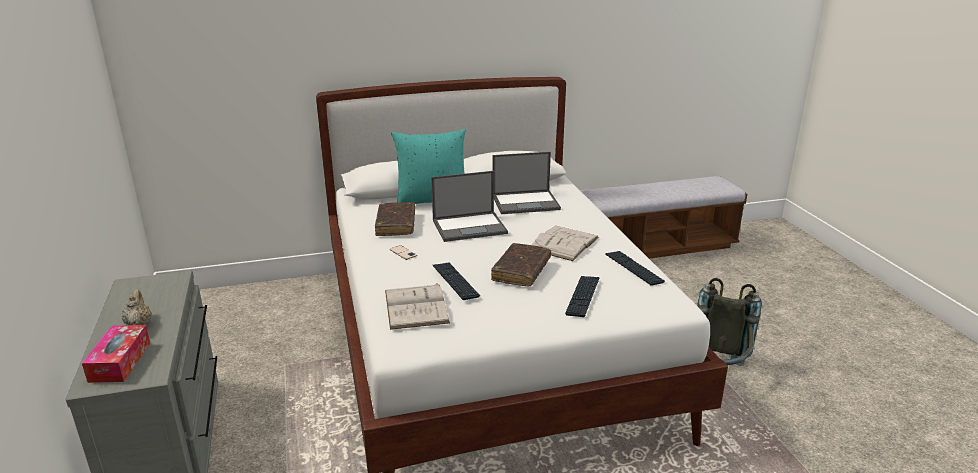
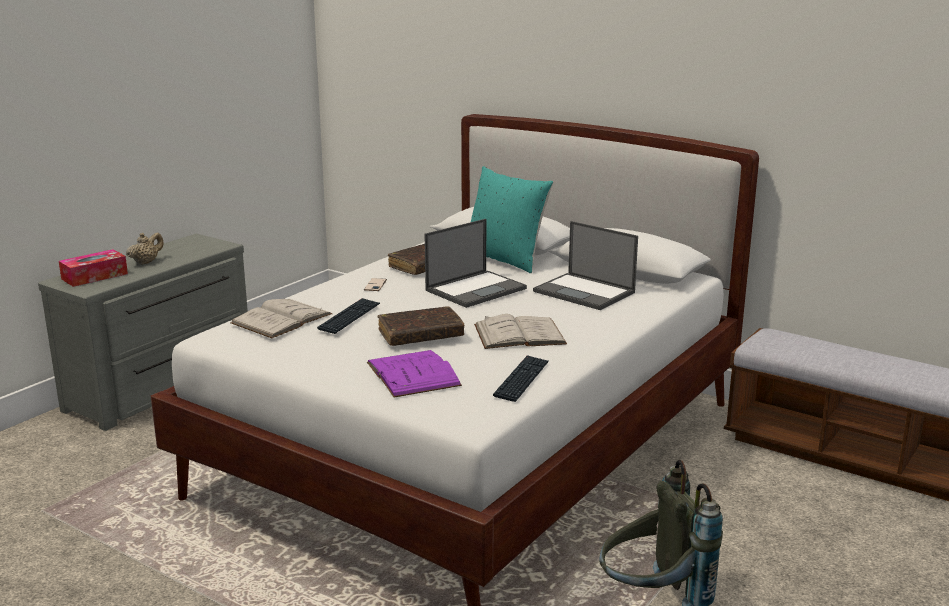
camera: 50 degrees right, 5 degrees down
(470, 227) = (476, 289): laptop -> laptop turned 75 degrees counterclockwise
(582, 296) = (413, 374): keyboard -> purple book

